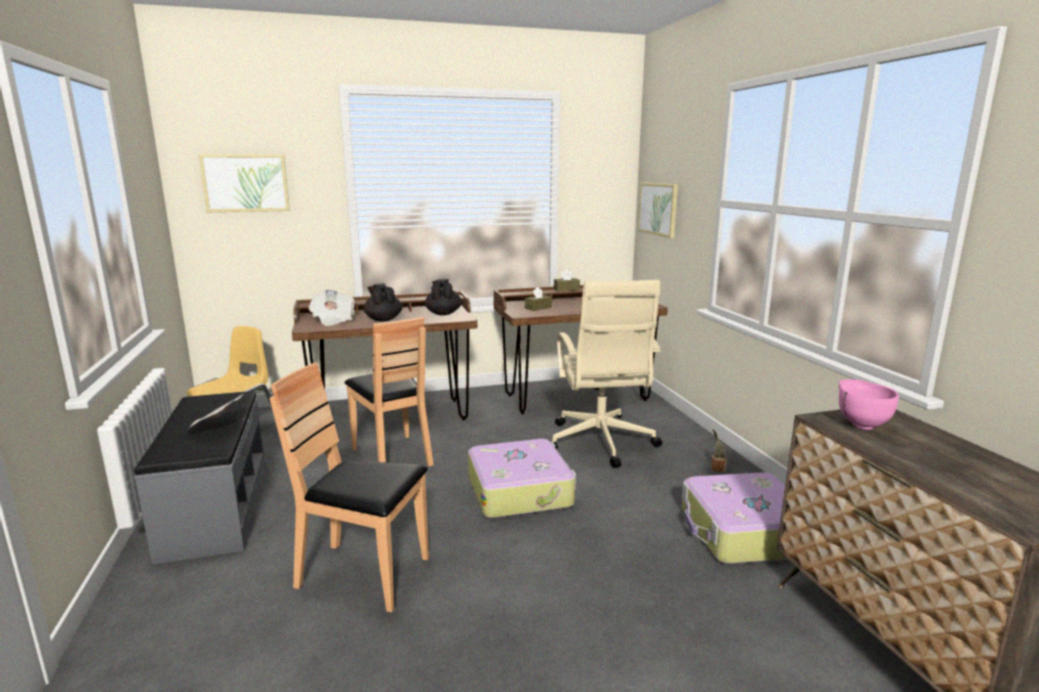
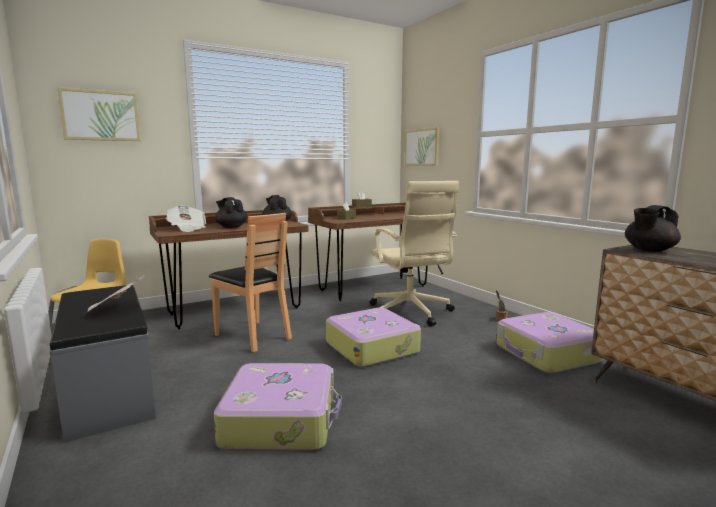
camera: 15 degrees left, 5 degrees down
(364, 574) = (281, 419): brown chair -> suitcase
(860, 425) = (649, 250): pink bowl -> black teapot

